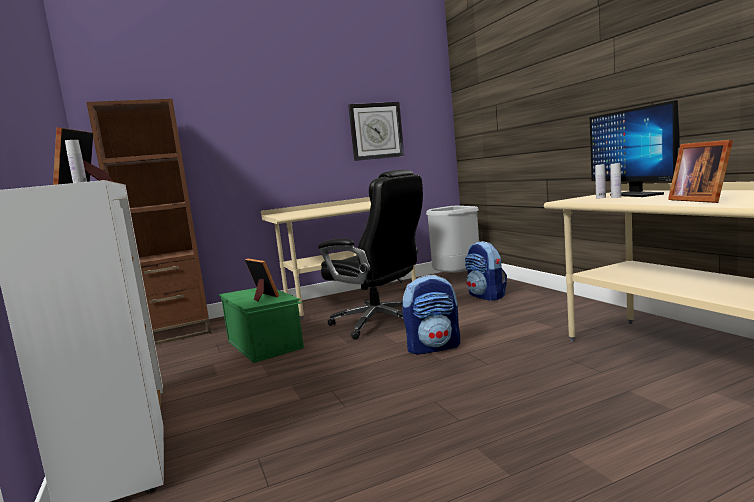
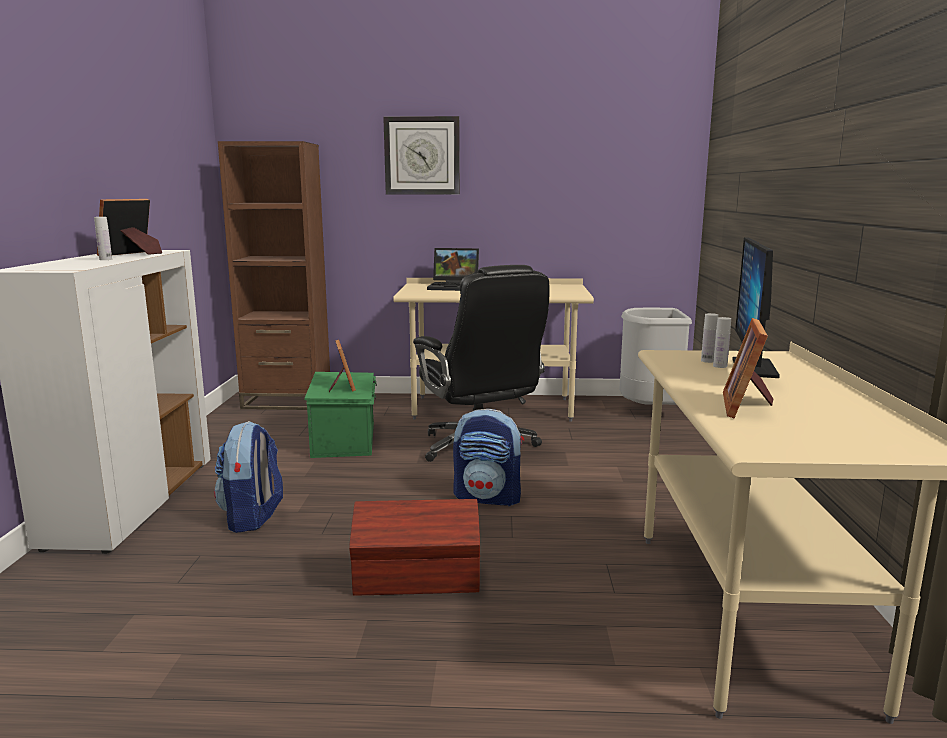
camera: 25 degrees right, 5 degrees up
(307, 210) = (455, 287): none -> laptop
(376, 131) = (577, 189): wall clock -> wall clock (422, 156)
(469, 409) = (418, 579): none -> brown storage box
(486, 296) = (647, 449): backpack -> backpack (252, 517)

